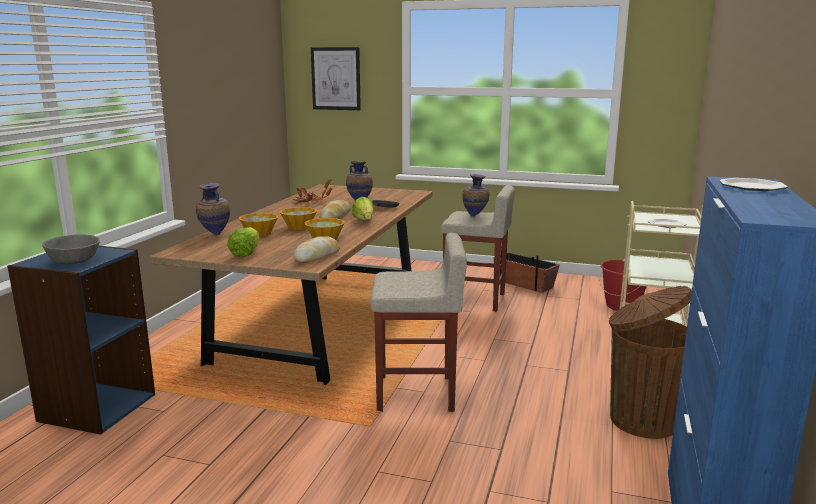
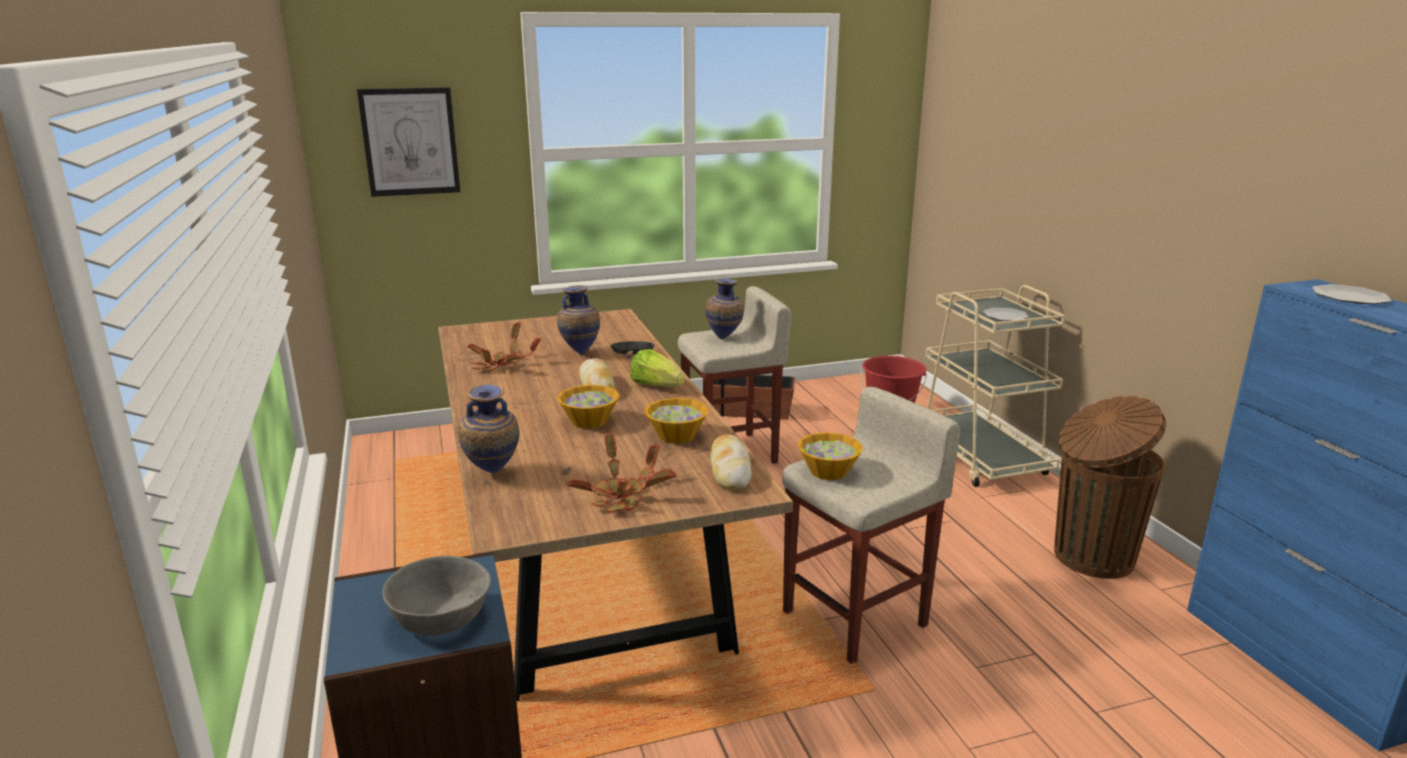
camera: 35 degrees left, 5 degrees up
(246, 253) = (621, 496): lettuce -> potted plant
(259, 233) = (558, 451): bowl -> bowl (829, 472)

